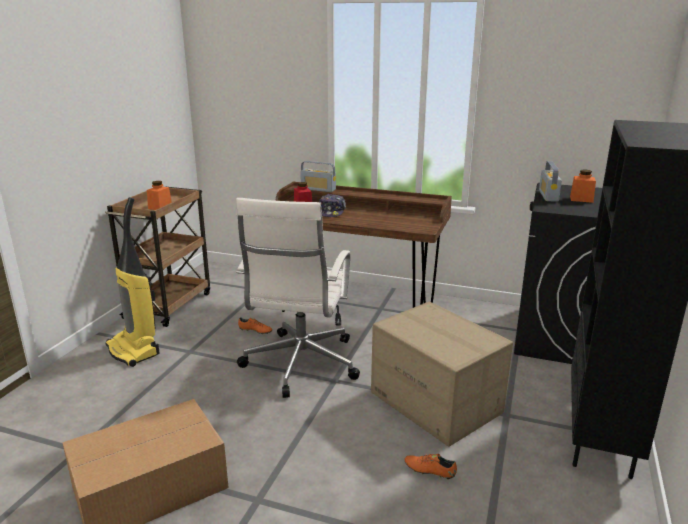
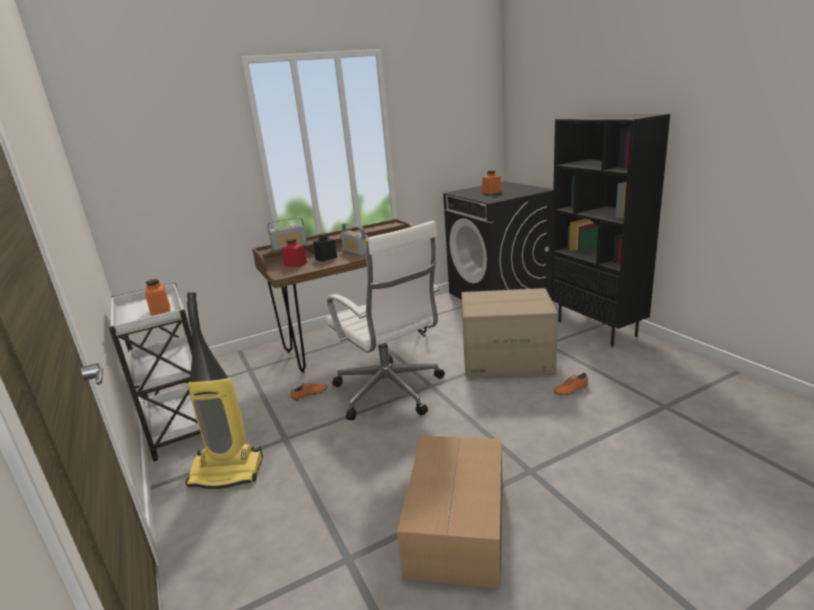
camera: 45 degrees left, 0 degrees up
(169, 305) = (182, 424): brown cart -> white cart
(331, 212) = (326, 258): cap -> black jar
(548, 196) = (472, 195): radio -> radio (356, 251)

